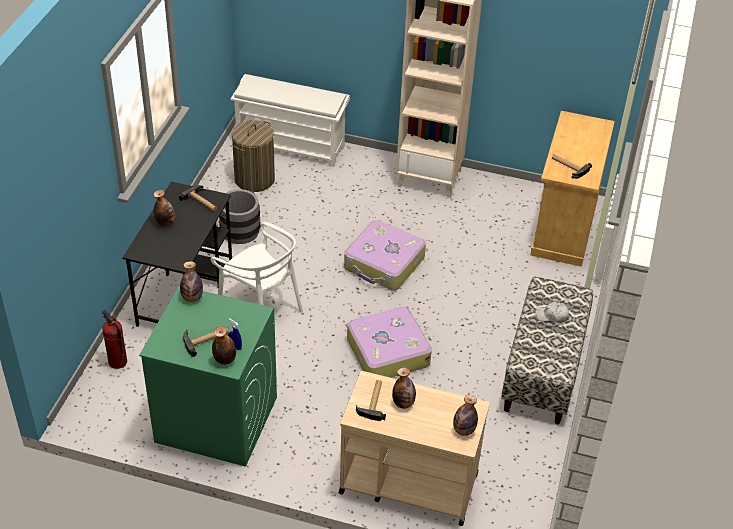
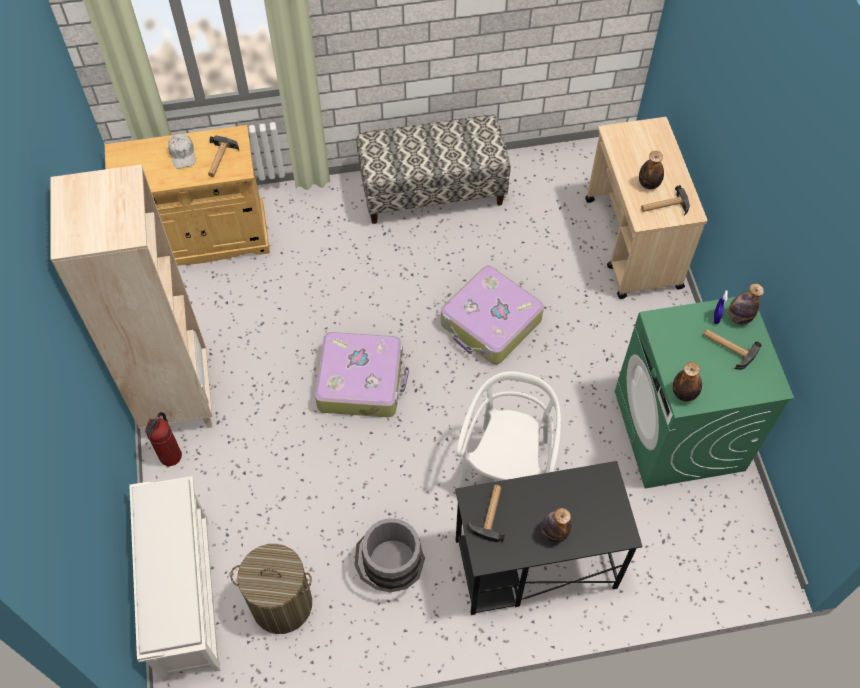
camera: 115 degrees left, 15 degrees up
(117, 362) = (678, 574): fire extinguisher -> fire extinguisher (171, 456)
(463, 430) = (644, 132): bottle -> none
(552, 316) = (416, 152): white cap -> white cap (183, 154)

